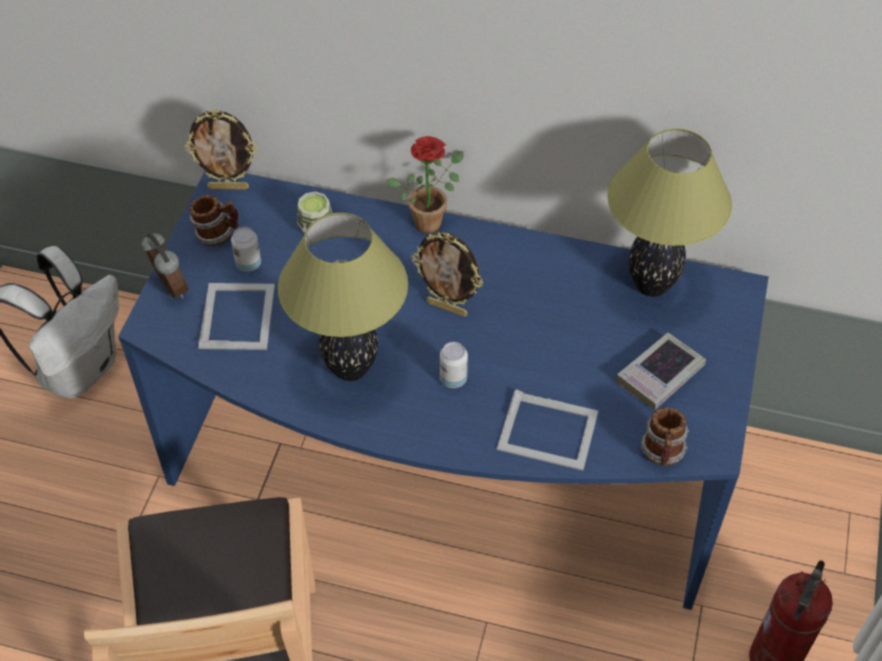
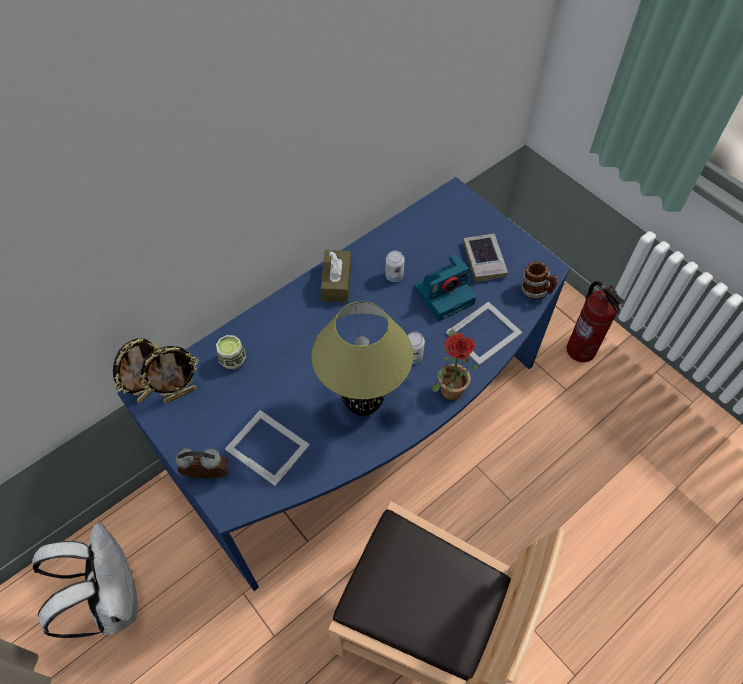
camera: 55 degrees left, 5 degrees up
(218, 235) = (186, 420): mug -> none
(248, 264) = (228, 416): can -> can (394, 276)
(431, 219) = (283, 296): potted plant -> potted plant (449, 387)
(447, 308) = (358, 328): picture frame -> picture frame (180, 394)
(492, 253) = (336, 282): none -> brown tissue box
(569, 363) = (445, 294): none -> camera
(652, 285) = (421, 226): table lamp -> none

